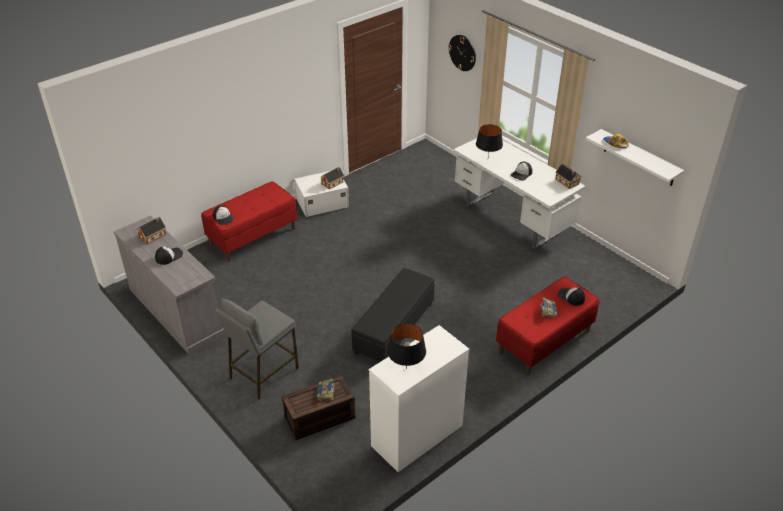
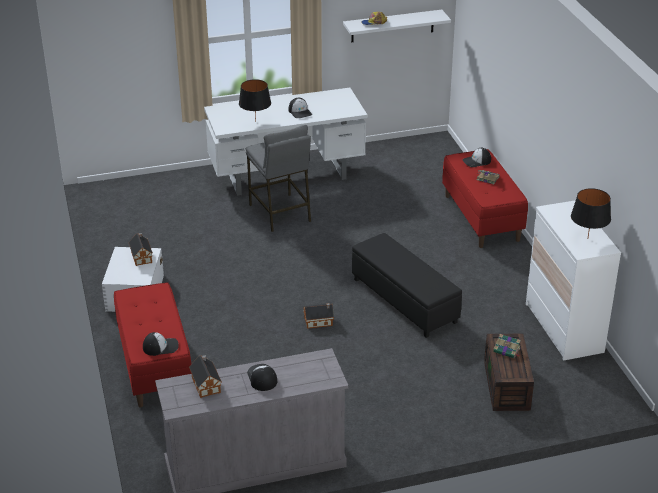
camera: 65 degrees left, 5 degrees down
(263, 373) = (416, 411): grey stool -> grey stool (280, 213)
(462, 52) = (126, 38): wall clock -> none
(567, 182) = (336, 93): toy house -> toy house (319, 321)

